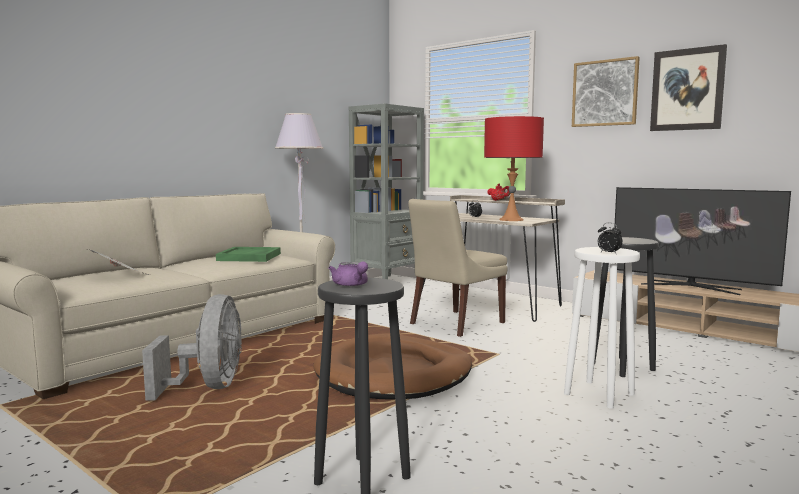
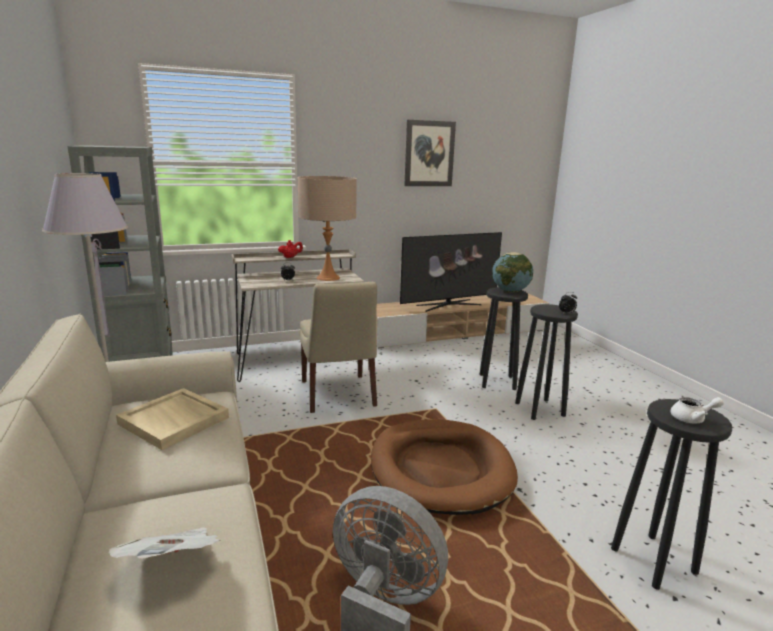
camera: 60 degrees left, 10 degrees up
(249, 257) = (175, 421): green tray -> beige tray
(351, 285) = (692, 419): purple teapot -> white teapot
(511, 220) = (328, 278): red table lamp -> beige table lamp
(600, 394) = (540, 409): white stool -> black stool
(605, 93) = (367, 150): picture -> none
(634, 240) = (510, 291): none -> globe

